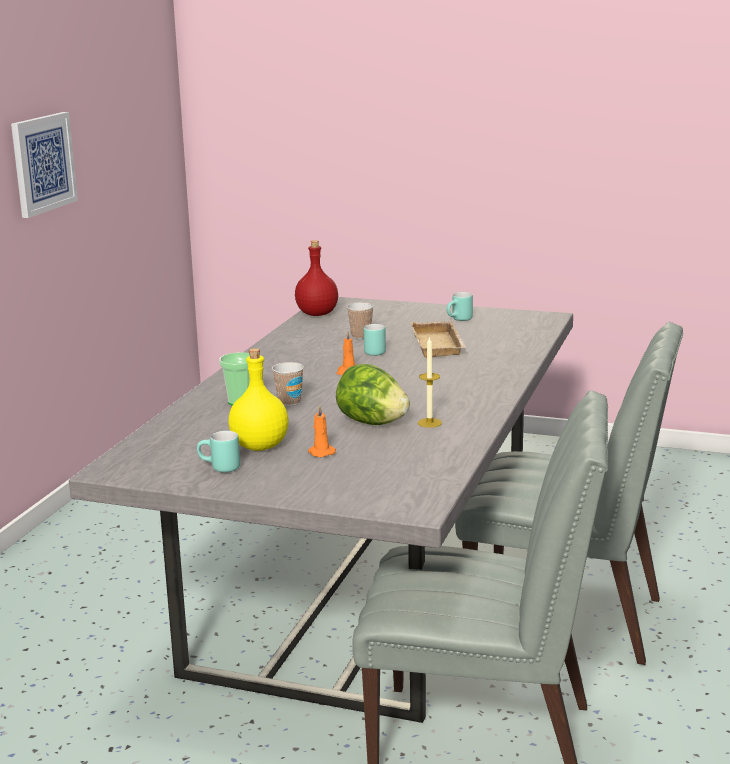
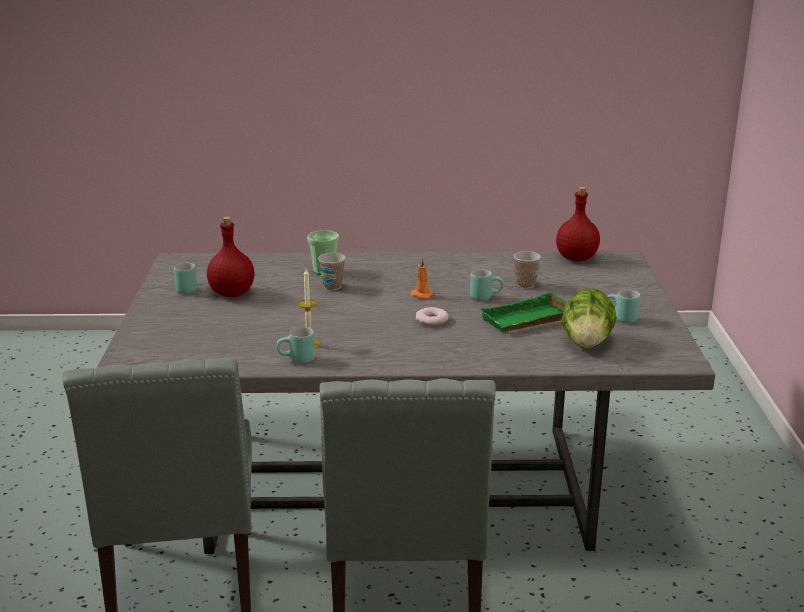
camera: 70 degrees right, 5 degrees up
(43, 163) = (488, 56): picture -> none
(259, 446) = (232, 293): yellow bottle -> red bottle
(320, 452) = (227, 314): orange candle -> none
(372, 422) = (299, 322): lettuce -> lettuce (587, 343)
(412, 374) = (432, 320): none -> donut
(440, 345) = (527, 320): beige tray -> green tray
(464, 430) = (297, 360): none -> turquoise mug

